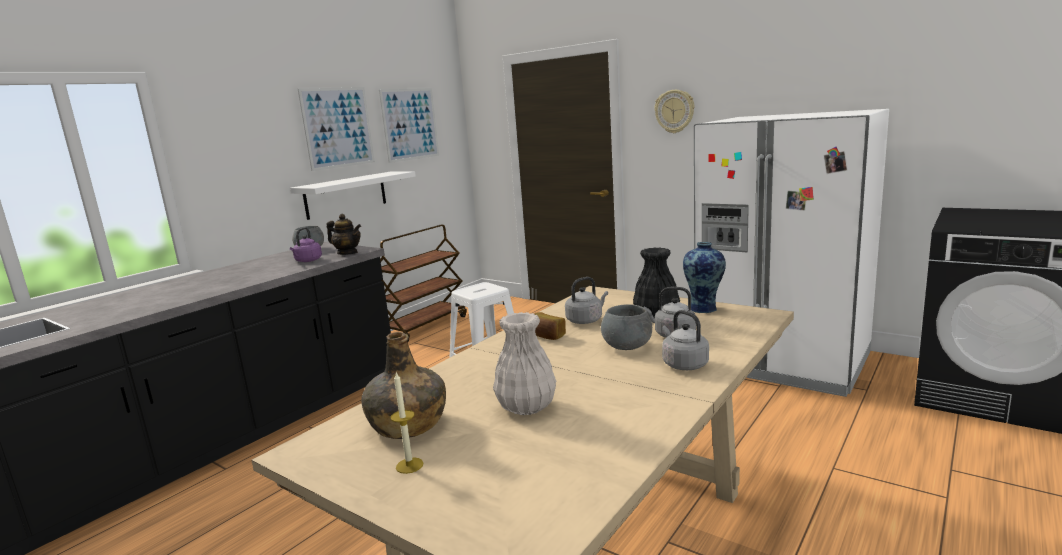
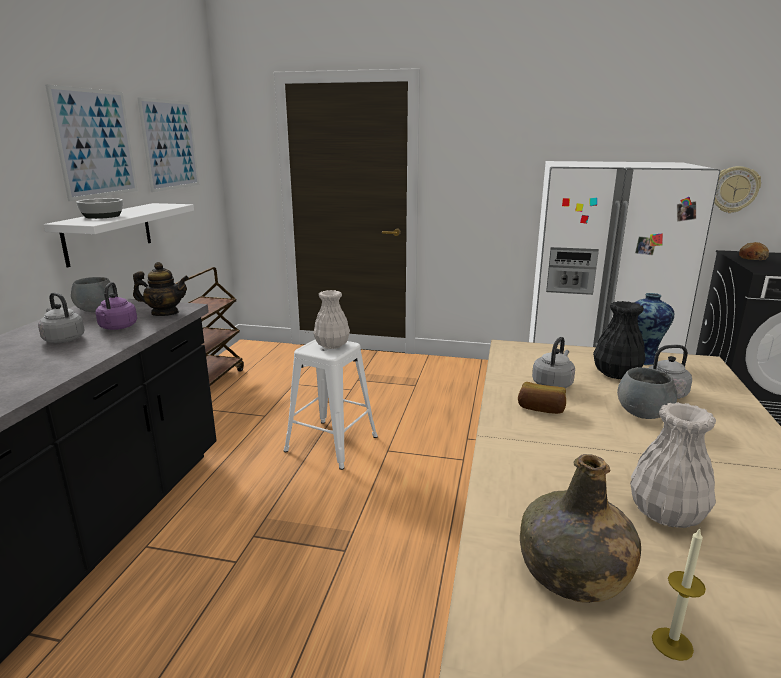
camera: 25 degrees left, 5 degrees up
(334, 181) = (102, 216): none -> bowl
(484, 288) = (331, 345): none -> white vase
(674, 111) = (479, 151): wall clock -> wall clock (733, 189)
(683, 364) = (726, 429): grey kettle -> grey kettle (63, 339)
(972, 215) = (752, 257): none -> bread

